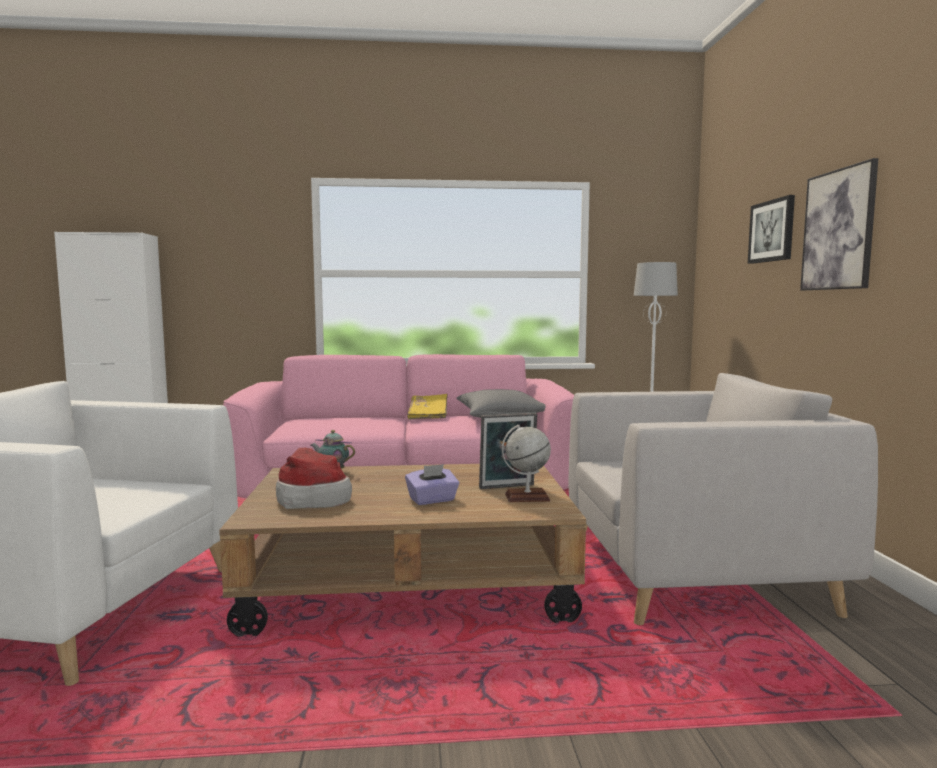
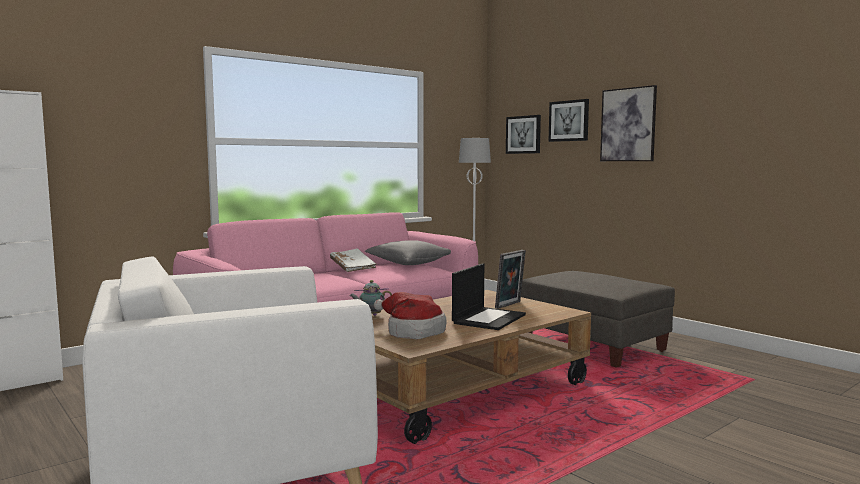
camera: 35 degrees left, 0 degrees up
(428, 415) = (352, 267): yellow book -> white book
(432, 500) = (489, 318): purple tissue box -> laptop
(527, 497) = (535, 308): globe -> none
(693, 572) = (592, 346): grey armchair -> grey ottoman
(727, 255) = (523, 134): none -> picture

